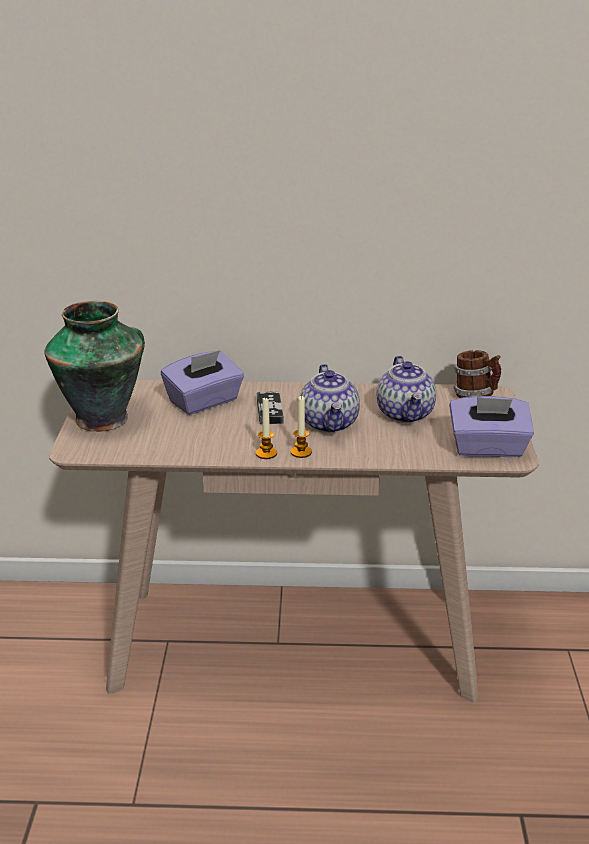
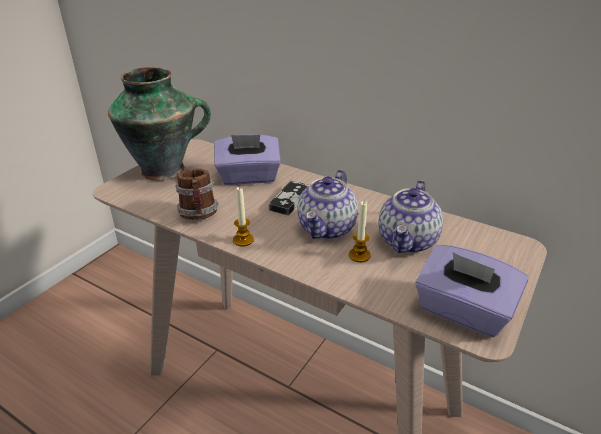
camera: 30 degrees right, 5 degrees up
(301, 452) = (273, 249): candle -> candle (359, 255)
(475, 396) = (498, 244): mug -> mug (199, 215)

